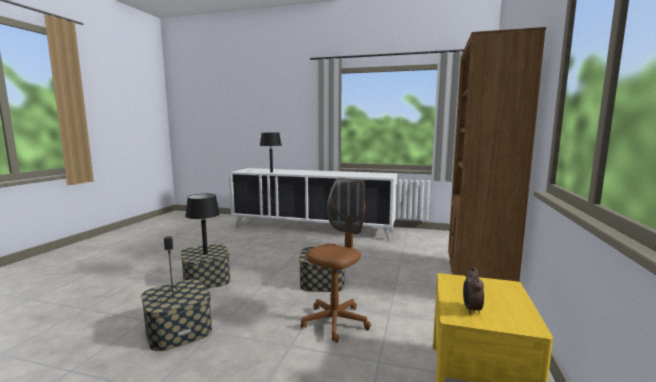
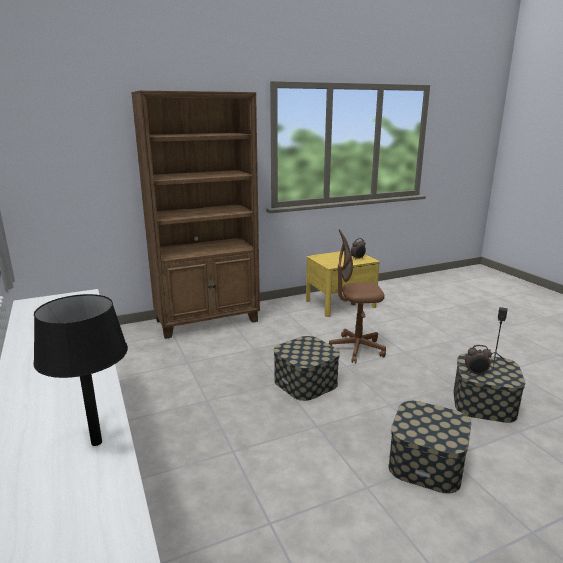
camera: 130 degrees left, 10 degrees up
(187, 286) = (476, 373): none -> alarm clock
(205, 253) = (432, 420): black table lamp -> none

